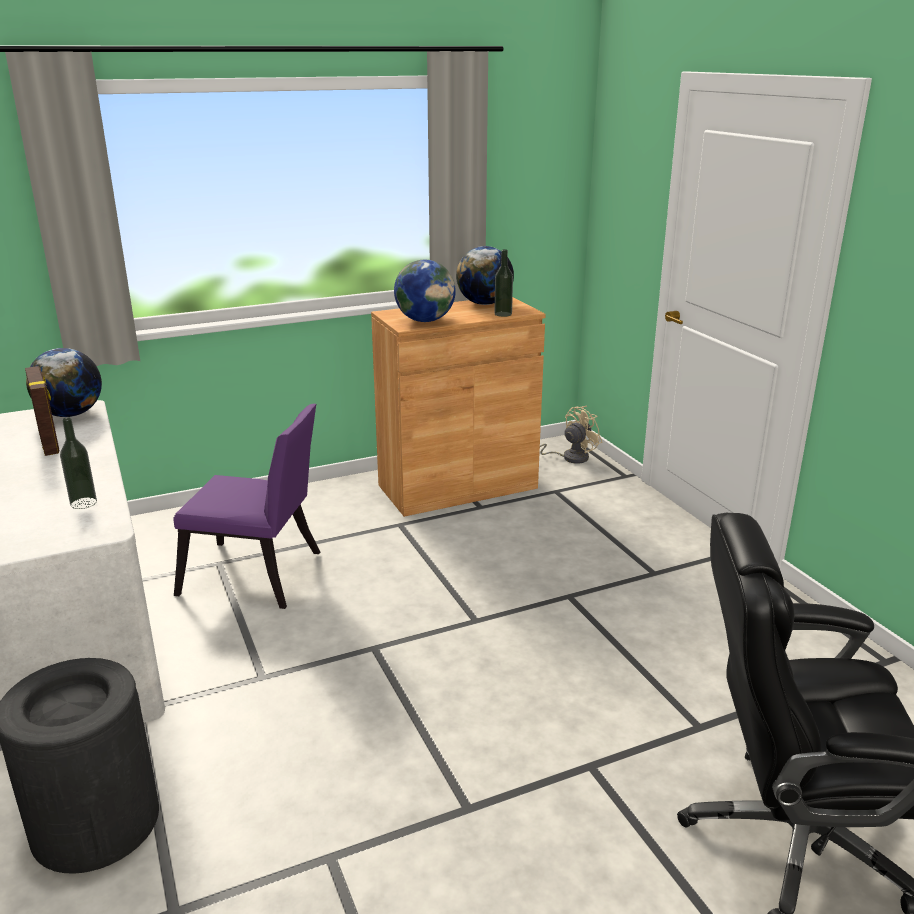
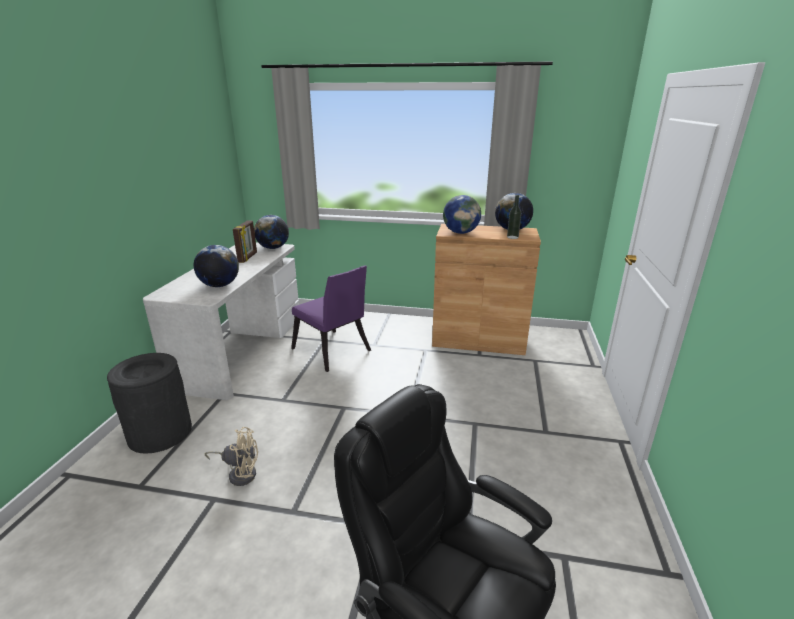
camera: 35 degrees right, 0 degrees up
(83, 503) = (219, 285): bottle -> globe
(569, 458) = (566, 343): beige fan -> beige fan (240, 473)

